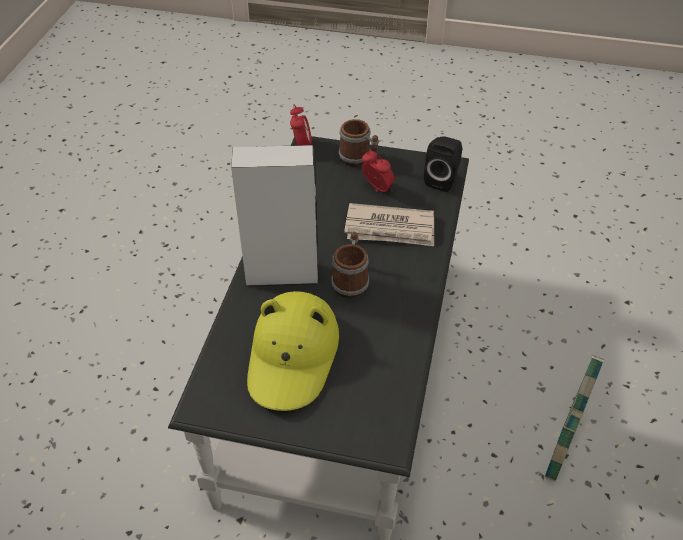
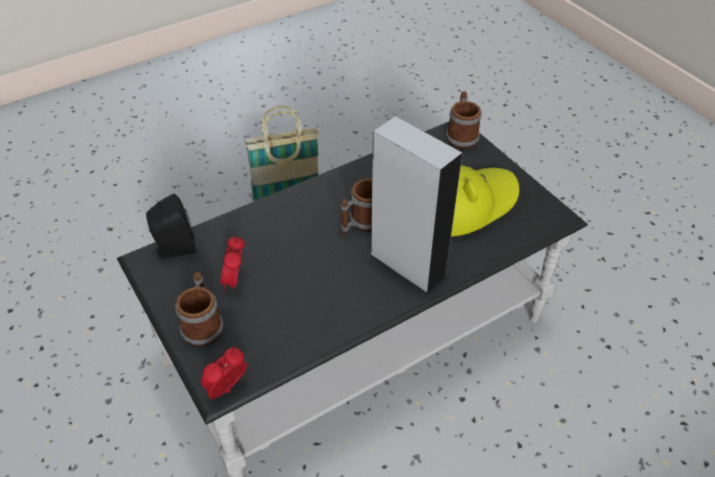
camera: 135 degrees left, 0 degrees up
(374, 437) = (461, 136): none -> mug
(390, 229) = (278, 240): newspaper -> none

